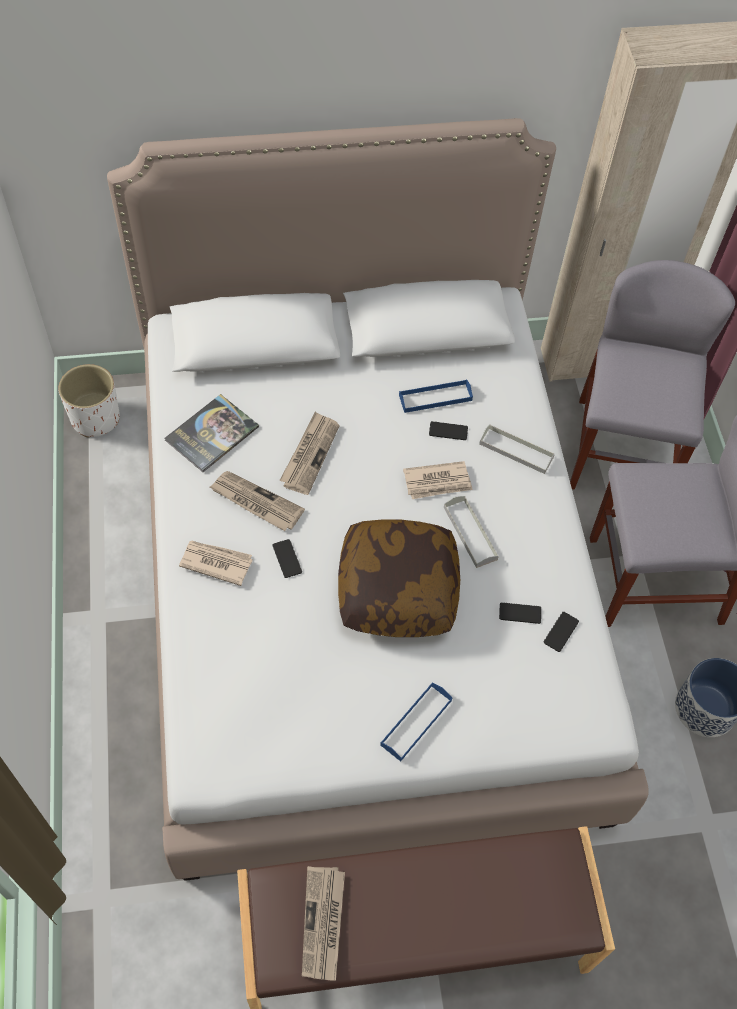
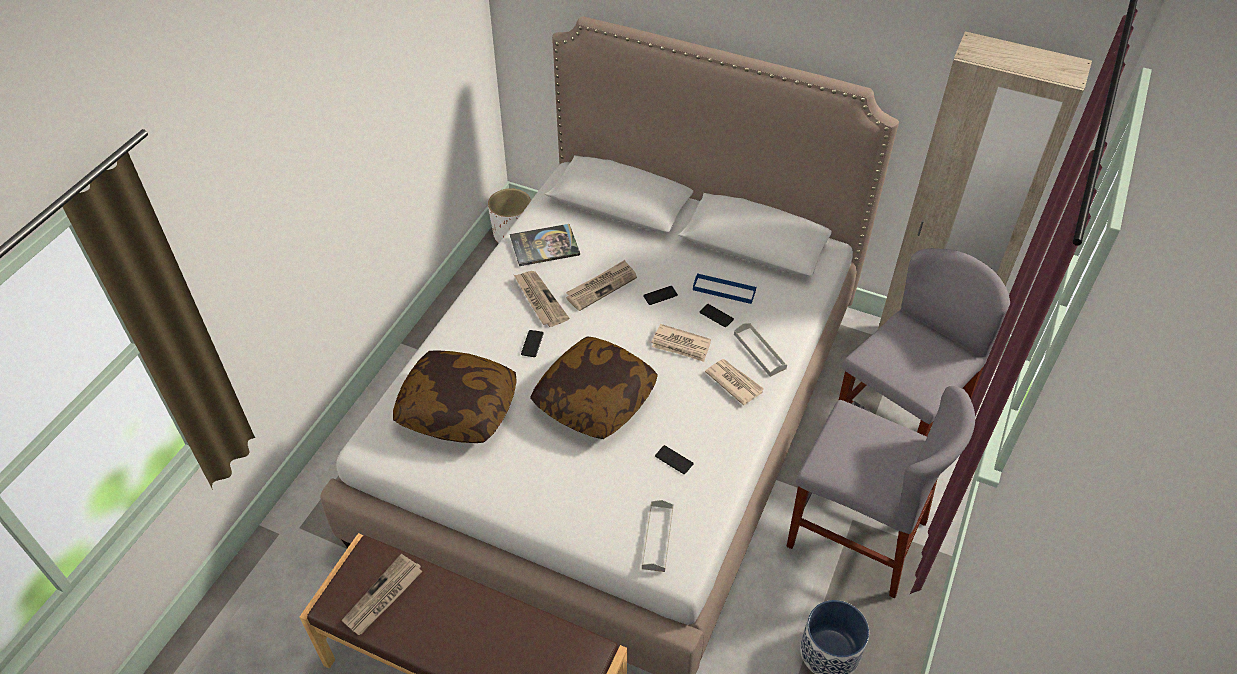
camera: 35 degrees right, 10 degrees down
(216, 562) = (483, 324): newspaper -> newspaper (734, 382)
(266, 676) = (458, 409): none -> pillow
(416, 722) = (537, 492): blue tray -> none
(470, 533) = (678, 389): grey tray -> grey tray (657, 537)
(561, 632) = (696, 488): phone -> phone (660, 295)

